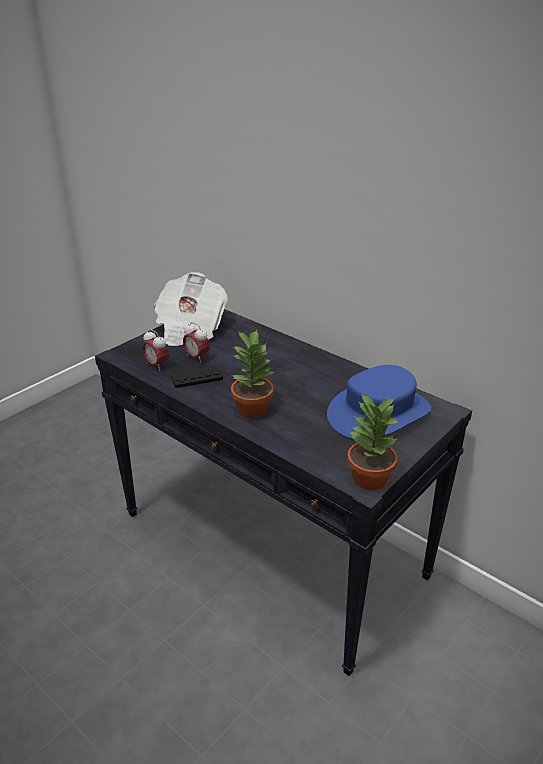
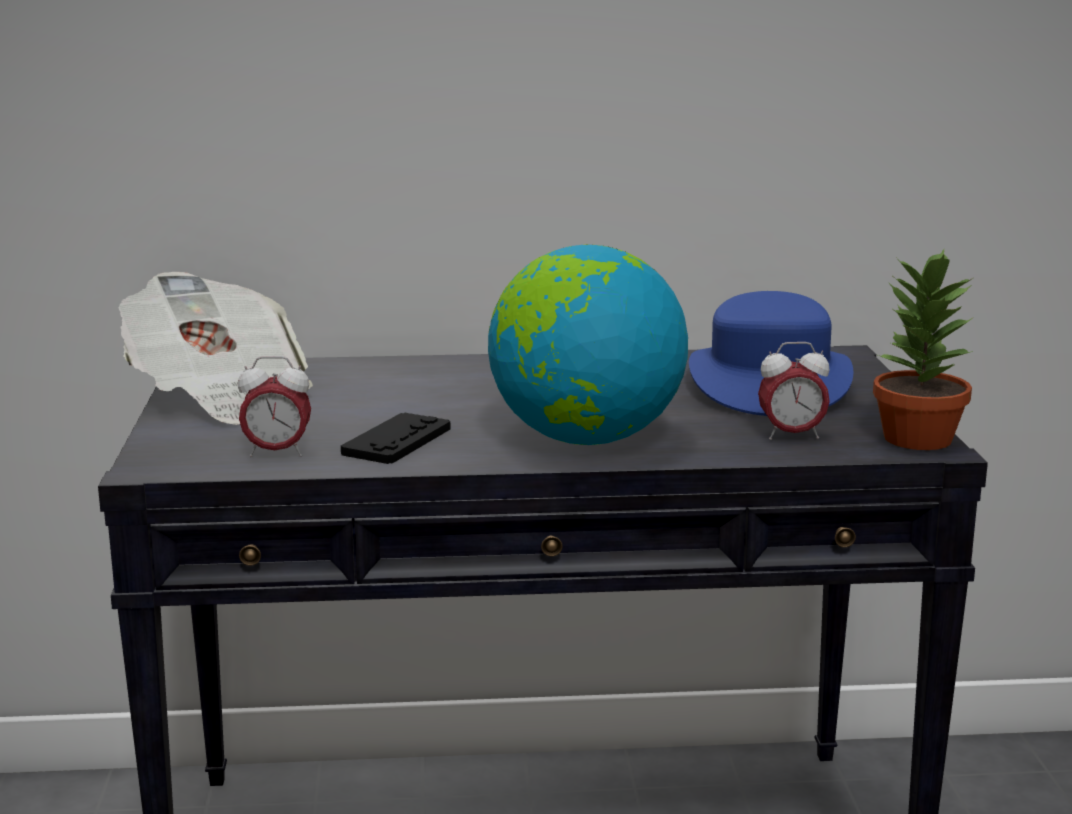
camera: 45 degrees left, 15 degrees down
(197, 357) = (332, 421): alarm clock -> alarm clock (791, 435)
(252, 408) = (585, 439): potted plant -> globe

